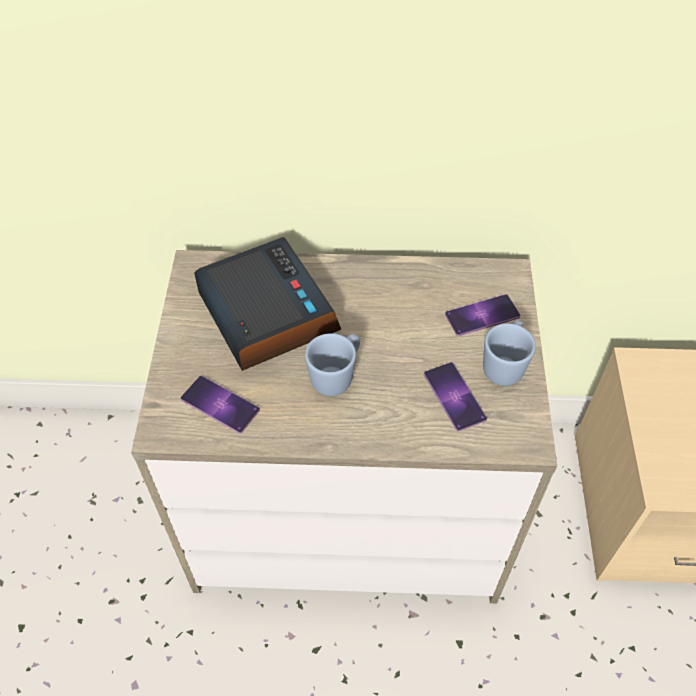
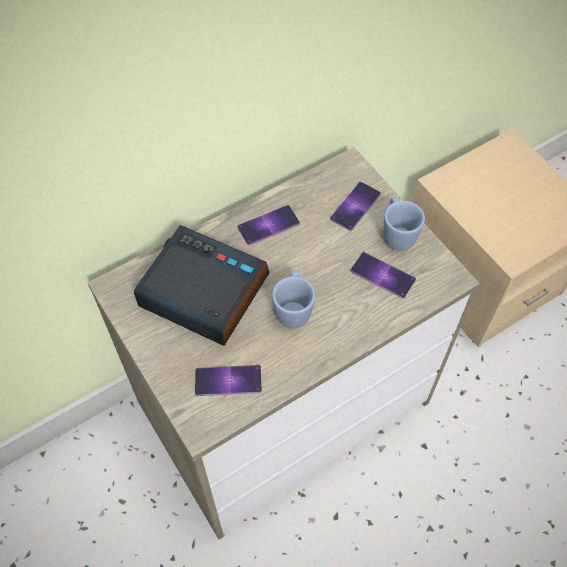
camera: 35 degrees left, 5 degrees up
(378, 287) = (268, 225): none -> phone

